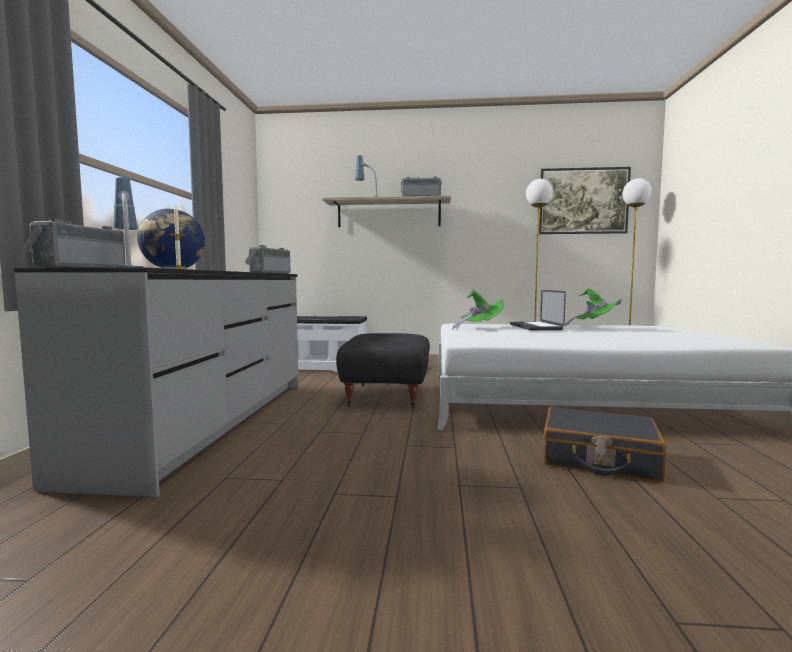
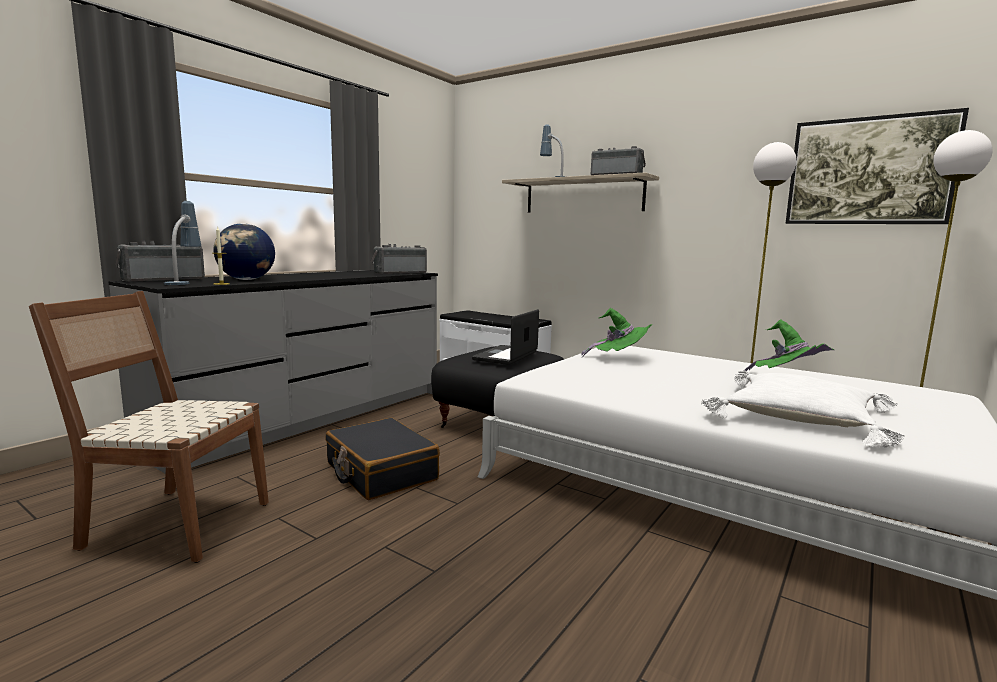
camera: 30 degrees right, 5 degrees up
(235, 528) = (173, 523): none -> chair
(535, 327) = (692, 367): laptop -> laptop (505, 356)
(598, 459) = (587, 570): black suitcase -> black suitcase (380, 472)
(645, 337) = (799, 413): none -> white pillow

